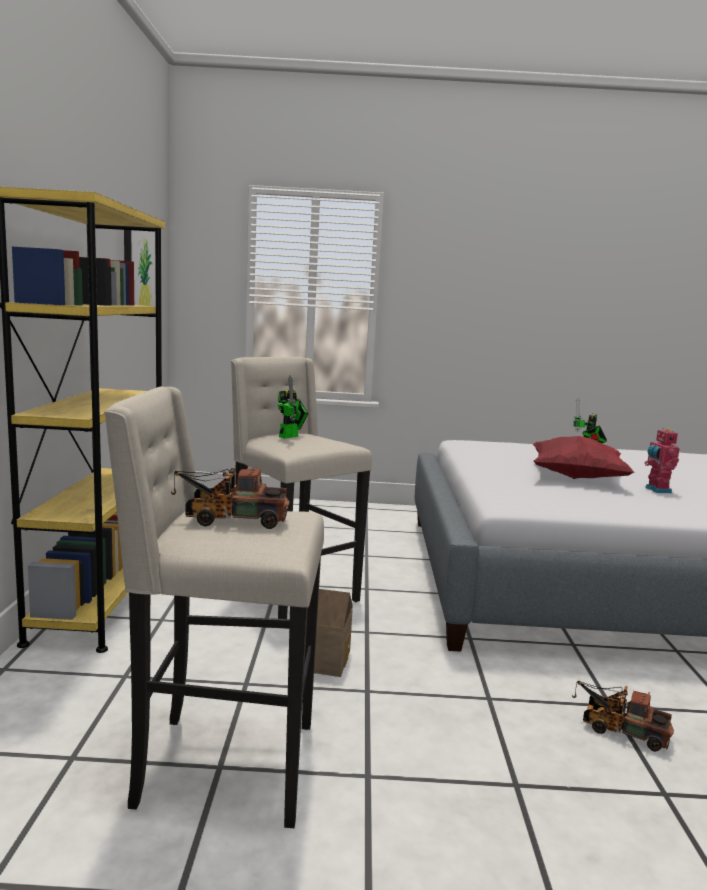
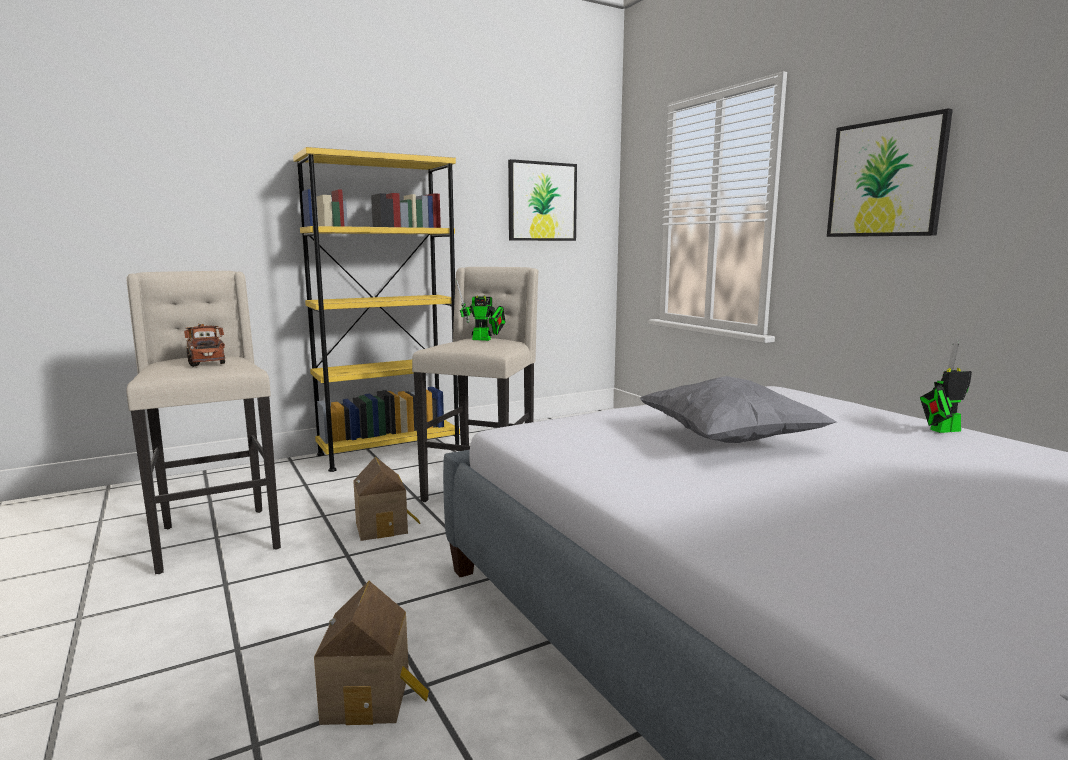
camera: 60 degrees right, 0 degrees up
(469, 290) = (886, 178): none -> picture
(576, 478) = (729, 441): red pillow -> grey pillow
(618, 730) = (371, 697): toy truck -> toy house
(656, 490) = (775, 480): toy robot -> none

